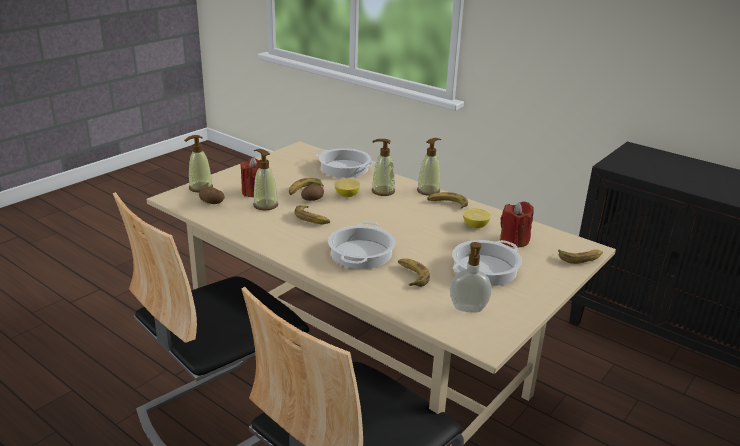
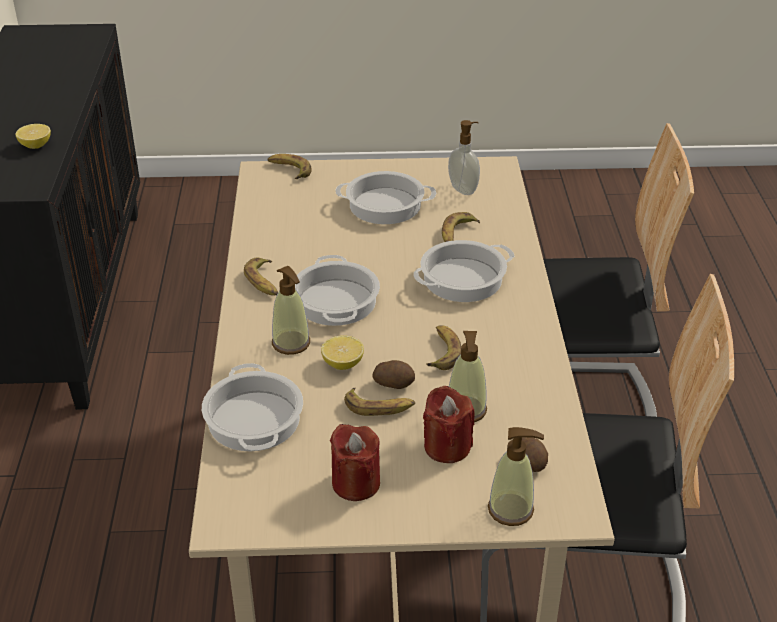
camera: 130 degrees left, 10 degrees up
(400, 213) = (335, 301): none -> cooking pot
(428, 191) = (242, 311): soap dispenser -> none
(475, 226) = (298, 243): lemon -> lemon (36, 146)
(514, 241) = (301, 211): red candle -> red candle (356, 483)

